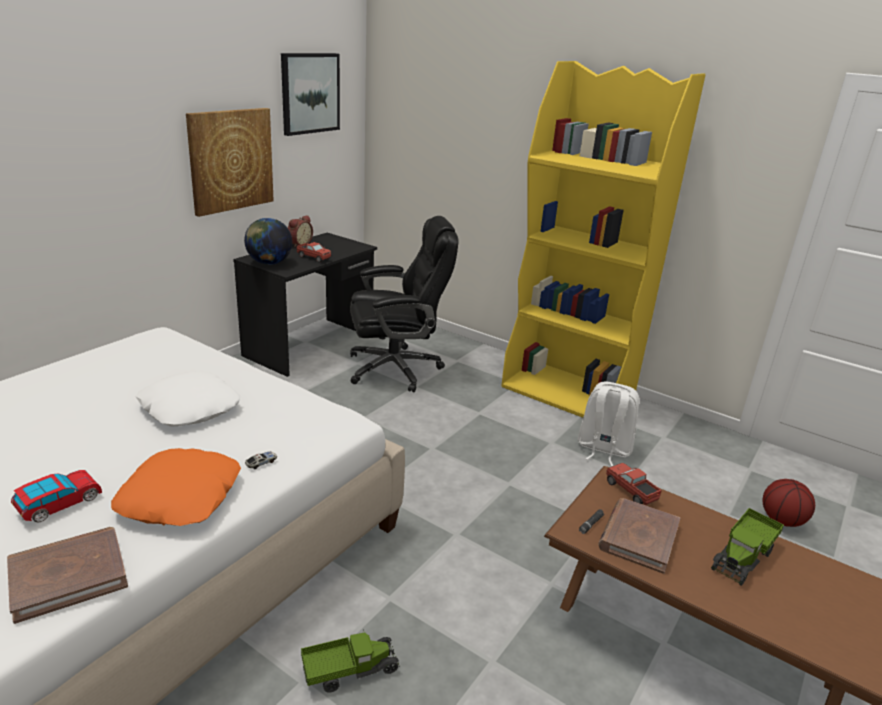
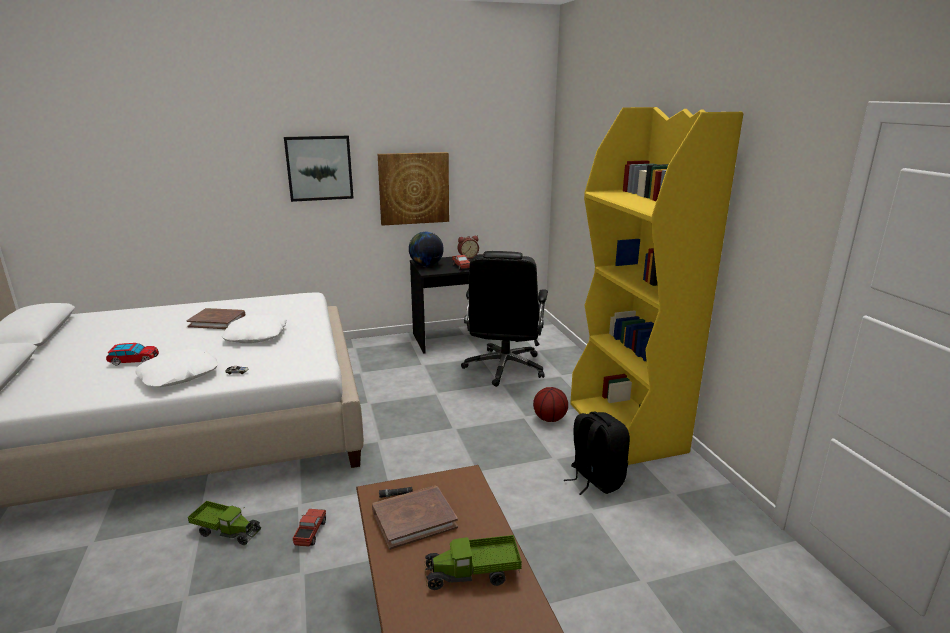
camera: 40 degrees right, 5 degrees down
(68, 576) = (88, 391): brown book -> brown book (217, 321)
(181, 497) = (179, 375): orange pillow -> white pillow
(310, 93) = (491, 142): picture -> picture (319, 168)
(396, 368) = (504, 368): black office chair -> black office chair turned 75 degrees clockwise
(603, 449) = (595, 480): white backpack -> black backpack
(630, 491) = (464, 489): toy truck -> toy truck (310, 533)
(782, 520) = (700, 615): basketball -> basketball (550, 419)

